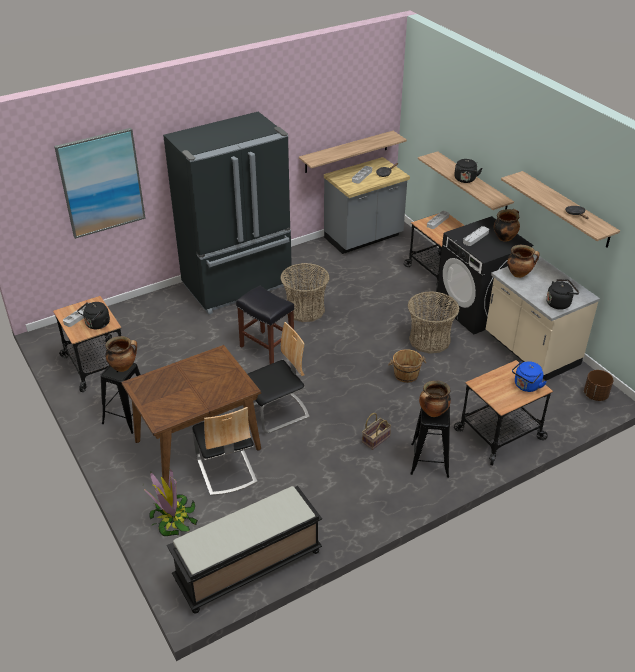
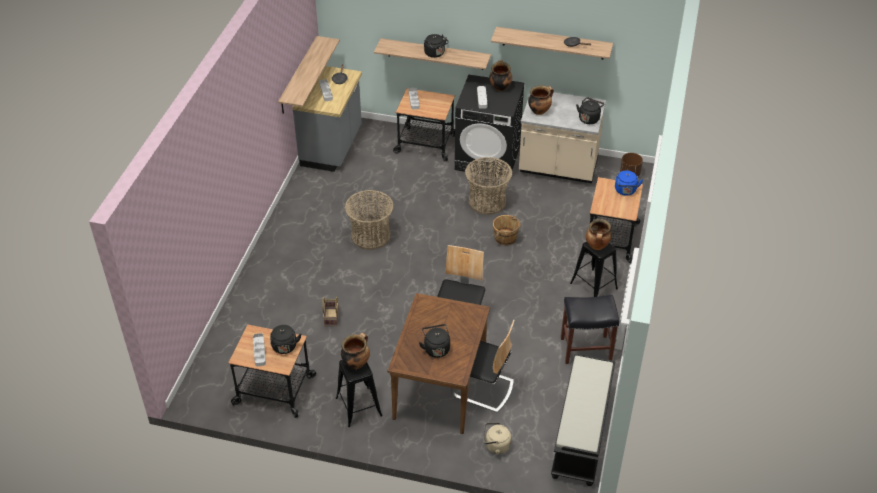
camera: 45 degrees left, 5 degrees up
(101, 183) = (189, 219): picture -> none
(172, 519) = (496, 446): potted plant -> beige kettle
(175, 391) = (436, 348): none -> black kettle
(238, 286) = (290, 250): black fridge -> none
(266, 347) = (384, 284): black stool -> black stool (585, 349)
(376, 439) = (545, 296): basket -> basket (331, 317)

